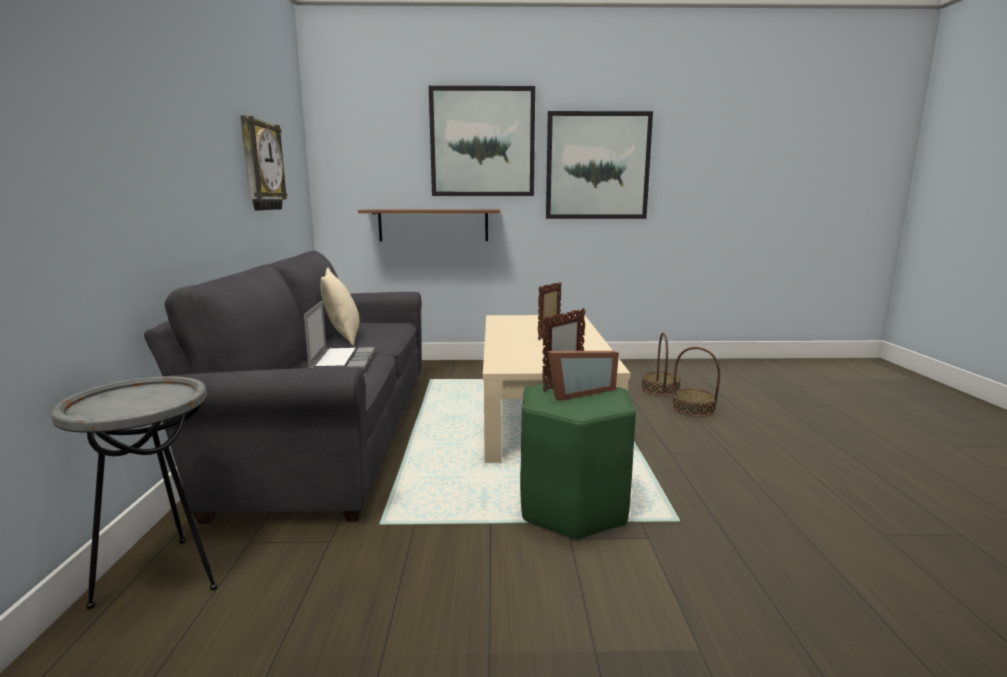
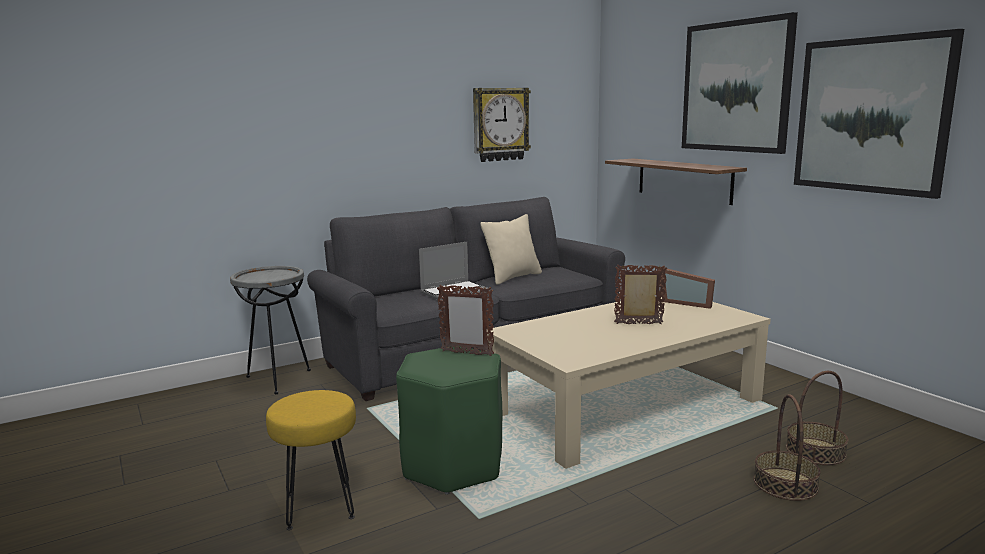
camera: 60 degrees right, 0 degrees up
(578, 392) = (457, 360): picture frame -> picture frame (685, 302)
(594, 614) = (318, 506): none -> yellow stool

